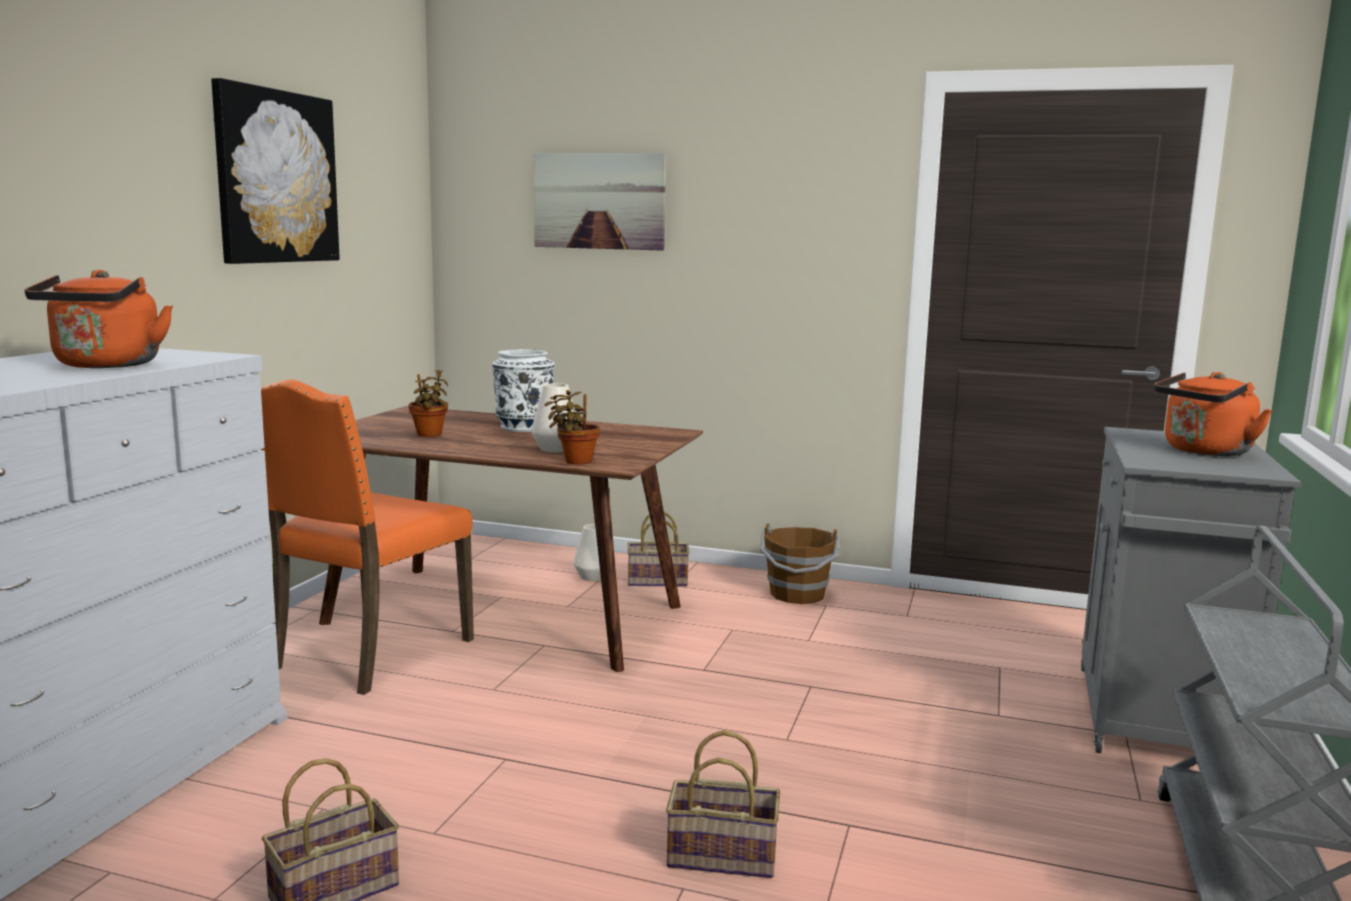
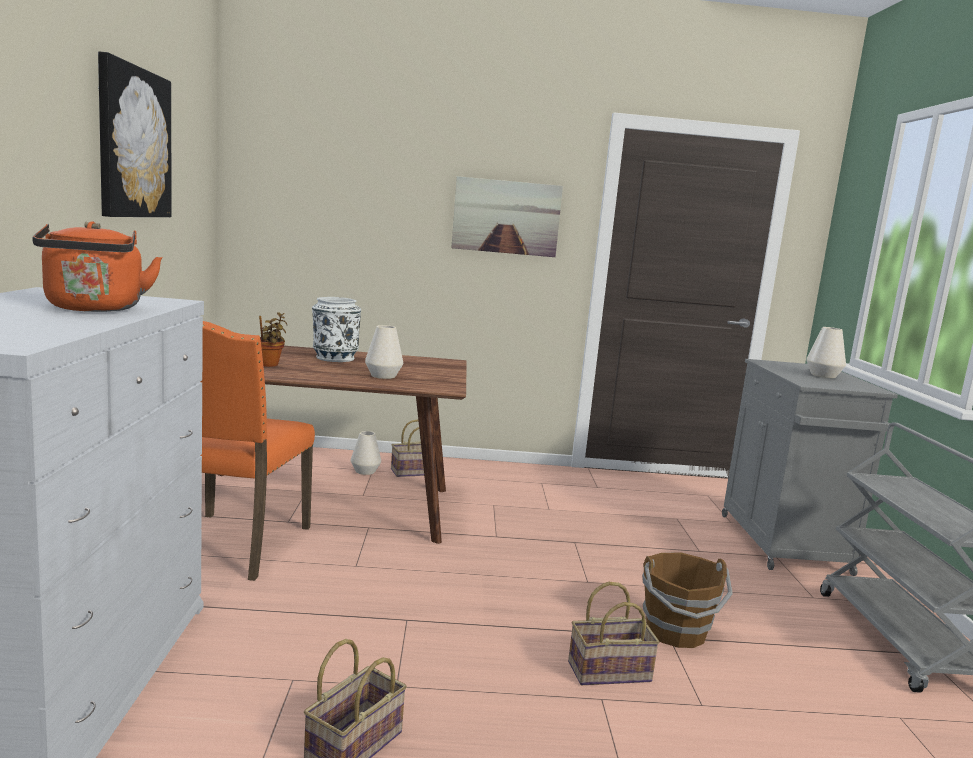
camera: 20 degrees left, 0 degrees up
(575, 461) = (411, 386): potted plant -> none
(599, 201) = (366, 183): picture -> picture (506, 217)
(797, 595) = (518, 476): brown bucket -> brown bucket (676, 632)
(1204, 452) = (823, 375): orange kettle -> white vase

